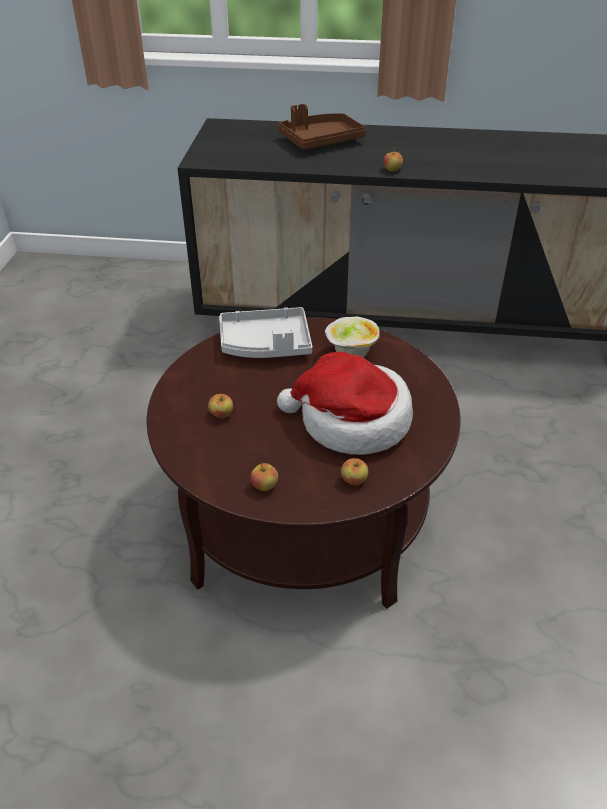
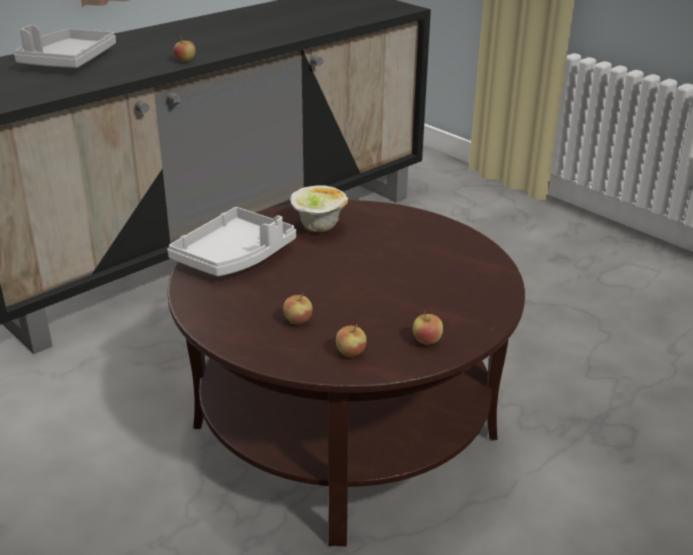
camera: 50 degrees left, 10 degrees down
(320, 141) = (68, 61): brown tray -> grey tray
(351, 421) = (402, 266): hat -> none
(354, 480) = (476, 297): apple -> apple (351, 353)

